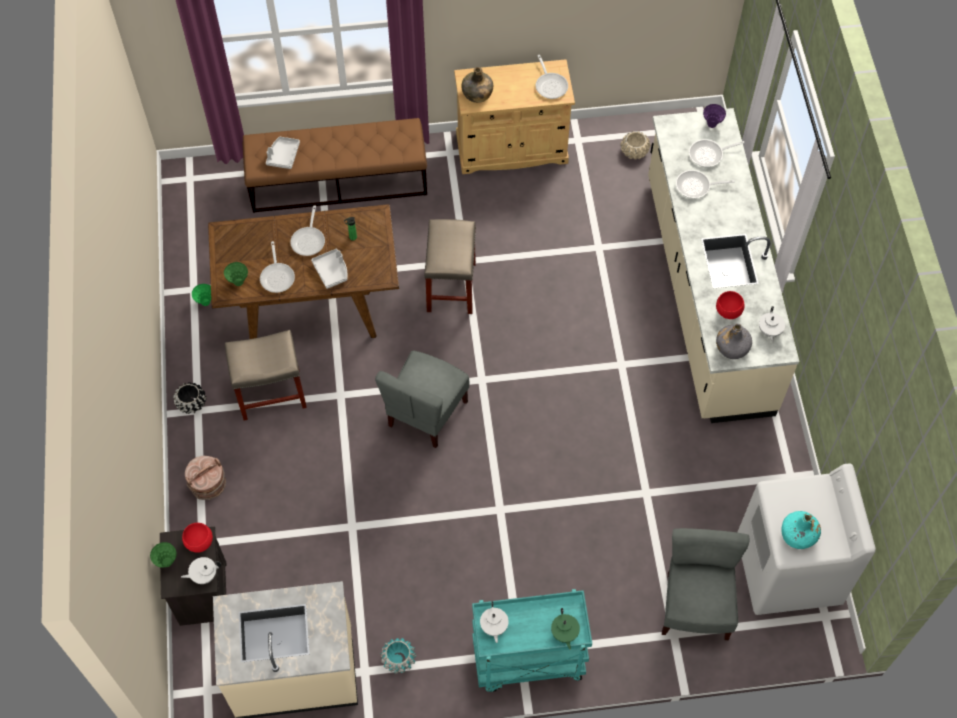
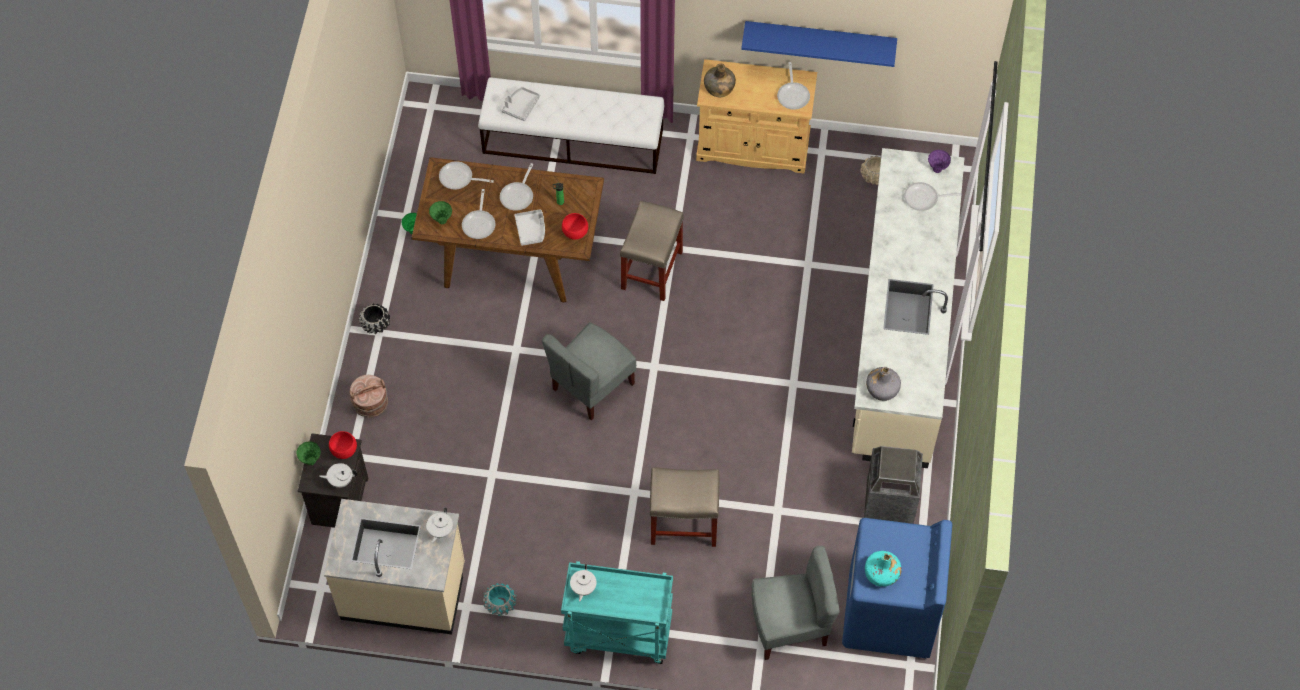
camera: 15 degrees right, 0 degrees up
(270, 394) = (451, 333): beige stool -> beige stool (682, 524)
(339, 182) = (573, 141): brown bench -> white bench
(564, 633) = (644, 609): green teapot -> none
(567, 22) = (820, 38): none -> blue shelf
(695, 606) = (790, 625): grey chair -> grey chair turned 60 degrees clockwise
(696, 186) = (901, 227): frying pan -> frying pan (459, 178)
(728, 312) = (890, 355): red bowl -> red bowl (575, 233)
(751, 459) = (889, 504): none -> trash can
(769, 331) = (923, 382): white teapot -> white teapot (440, 530)
(788, 571) = (889, 615): white washing machine -> blue washing machine

